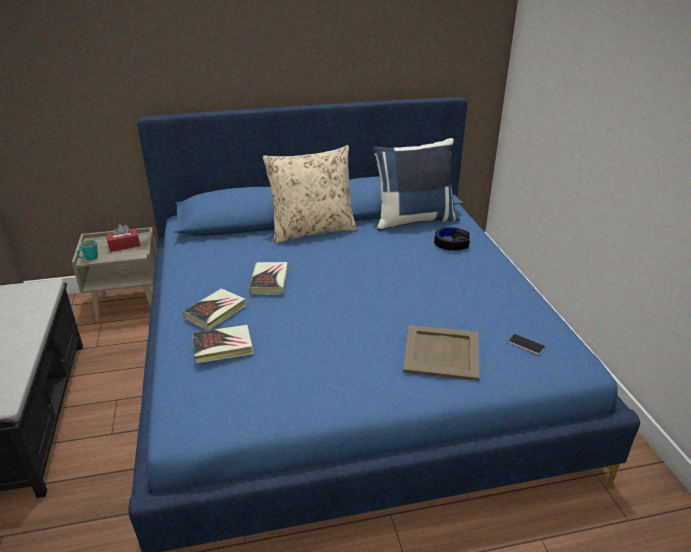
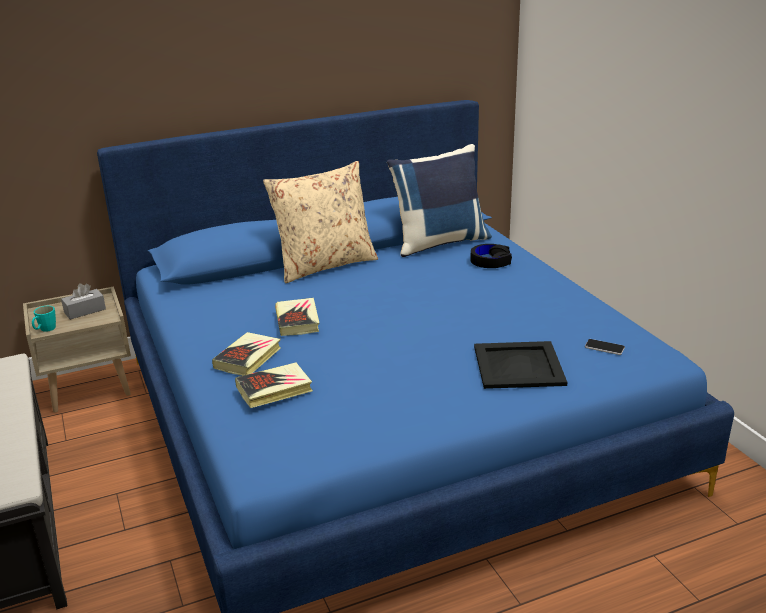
camera: 10 degrees left, 5 degrees down
(124, 245) = (85, 311): red tissue box -> grey tissue box
(441, 353) = (518, 366): beige tray -> black tray

